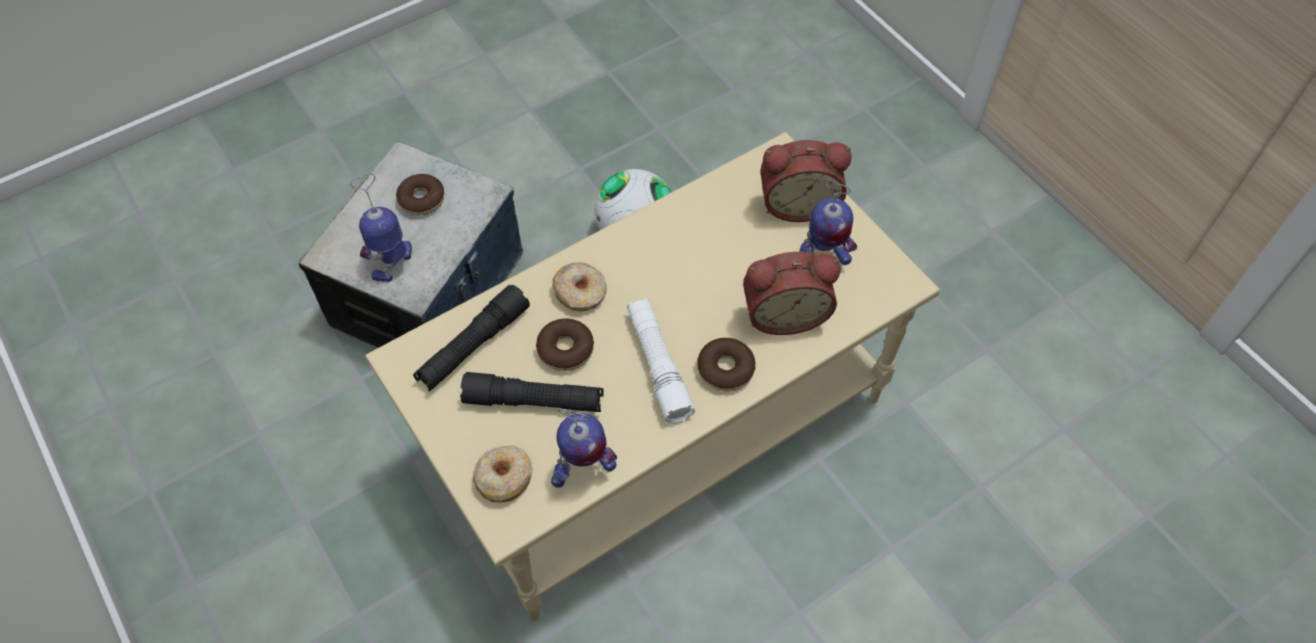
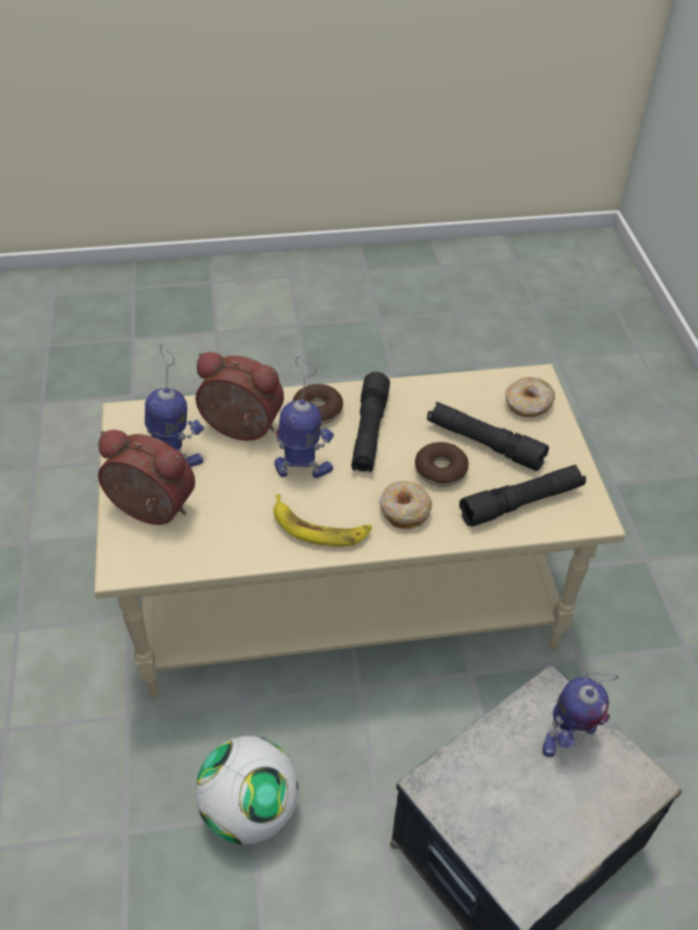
camera: 155 degrees left, 10 degrees down
(421, 199) = (514, 812): donut -> none
(582, 471) = (466, 388): toy robot -> toy robot (303, 469)
(646, 247) = (319, 527): none -> banana
(658, 365) = (369, 432): white flashlight -> black flashlight

